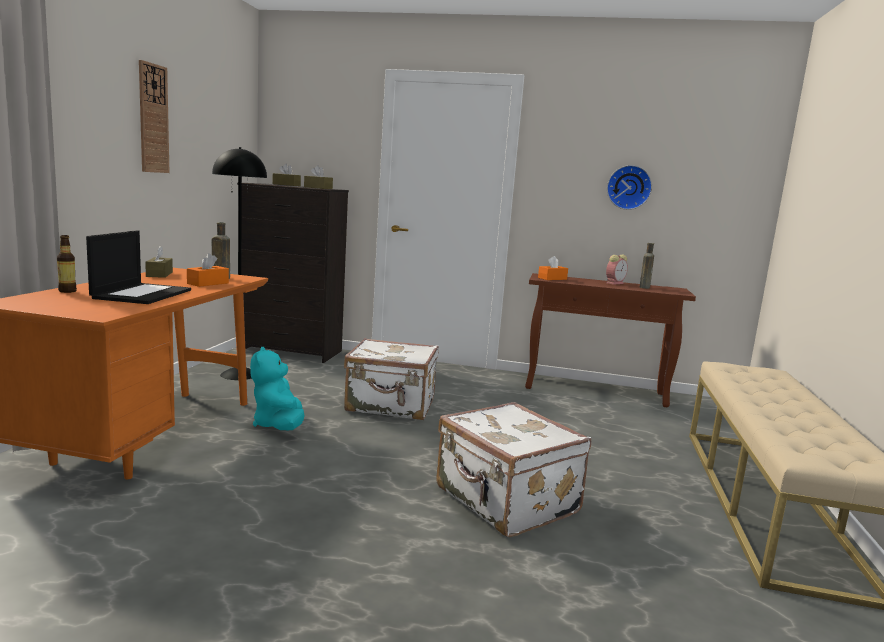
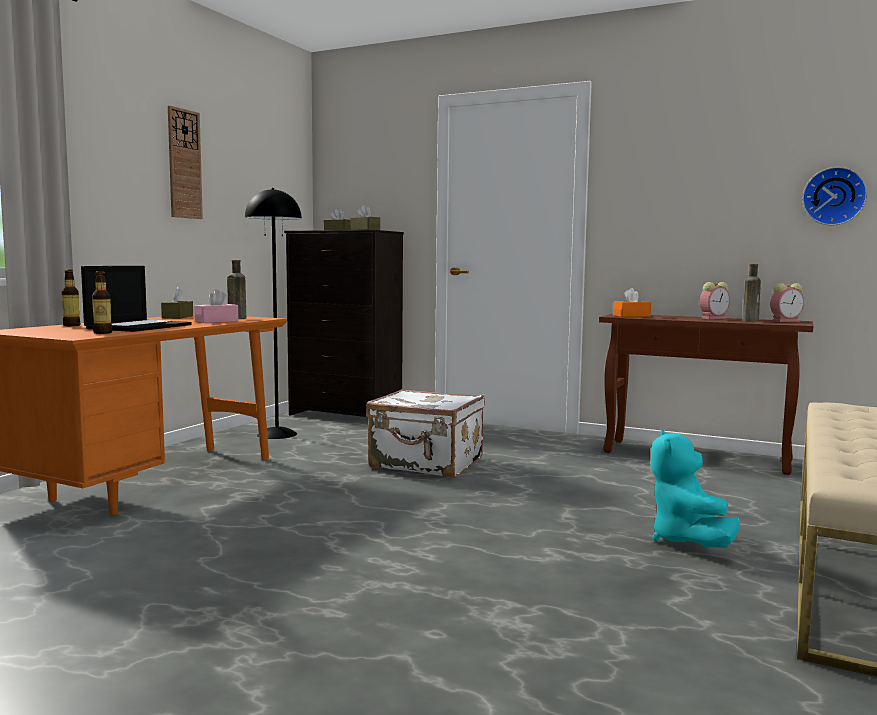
camera: 15 degrees right, 5 degrees down
(119, 307) = (103, 333): none -> bottle
(208, 283) = (216, 321): orange tissue box -> pink tissue box
(279, 425) = (290, 477): turquoise plush toy -> turquoise plush toy (687, 541)
(505, 501) = (505, 554): white suitcase -> none
(628, 187) = (727, 199): wall clock -> wall clock (834, 196)
(669, 288) = (786, 321): none -> alarm clock

